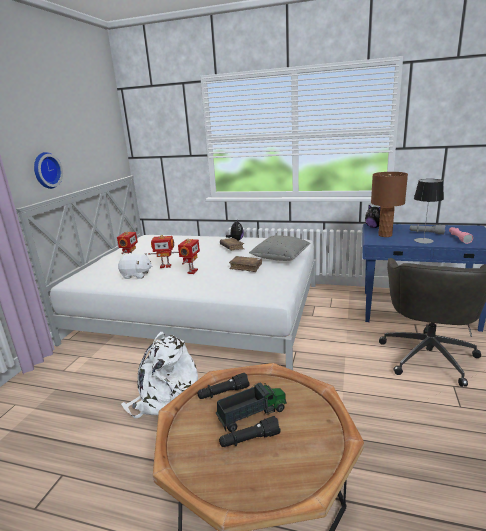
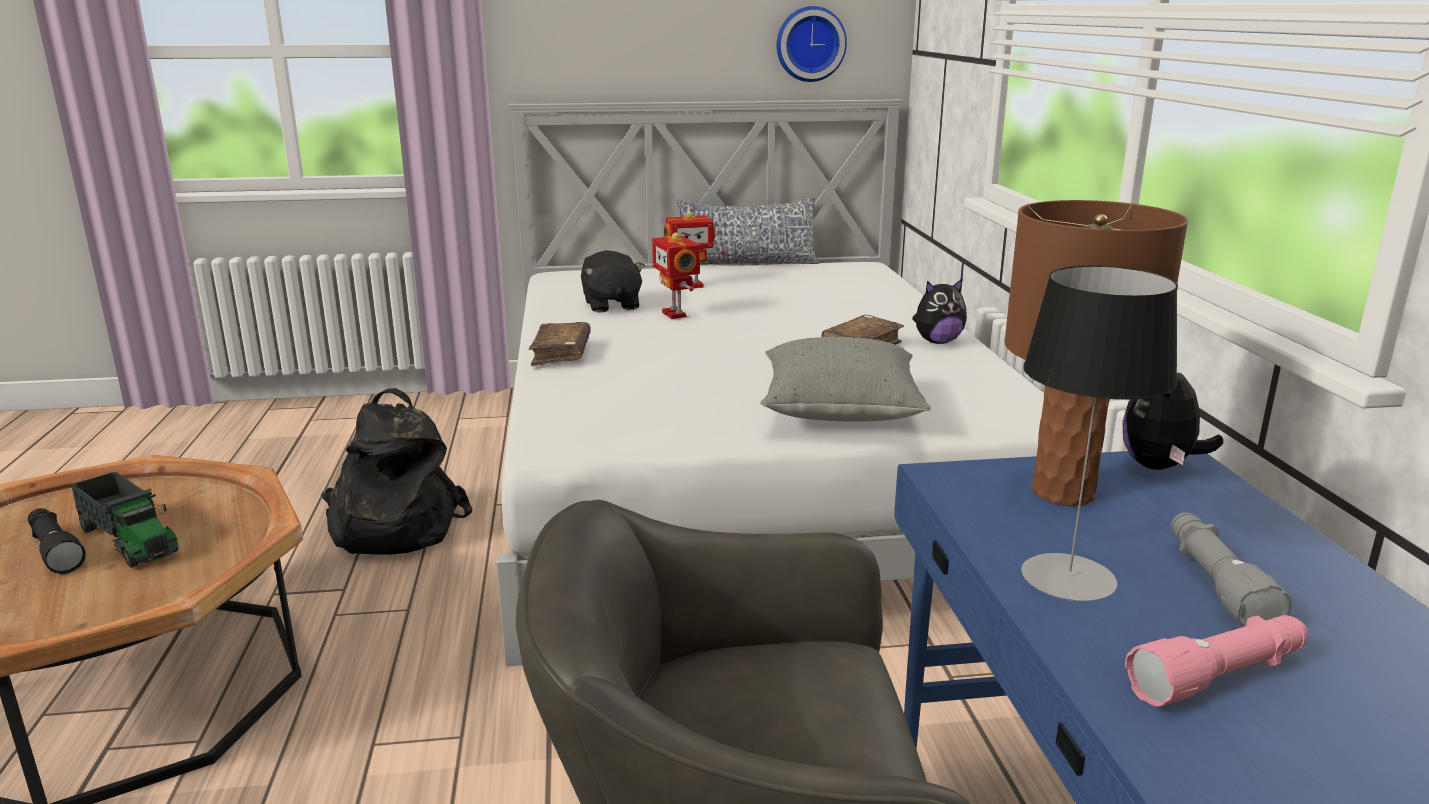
camera: 65 degrees right, 0 degrees up
(45, 170) = (606, 43): wall clock -> wall clock (810, 44)
(114, 250) = (746, 263): none -> pillow
(136, 275) = (611, 305): white plush toy -> black plush toy
(164, 398) = (392, 528): white backpack -> black backpack
(191, 271) = (655, 339): toy robot -> none
(223, 393) = (209, 501): black flashlight -> none
(246, 267) = (712, 380): brown book -> brown book (561, 353)

